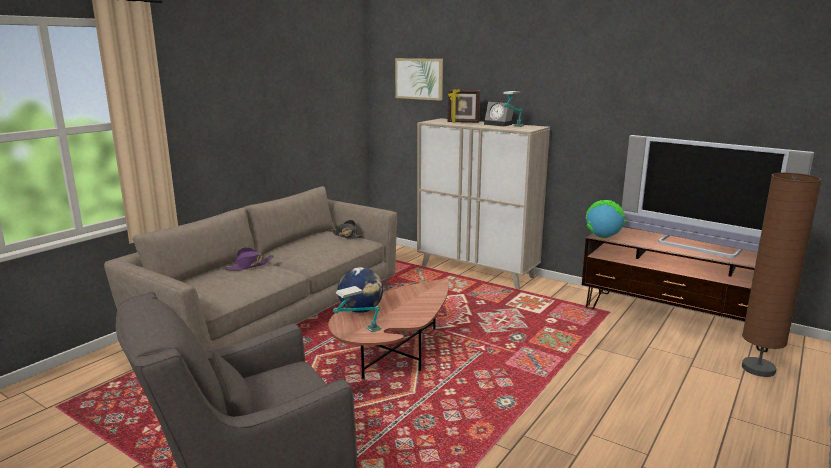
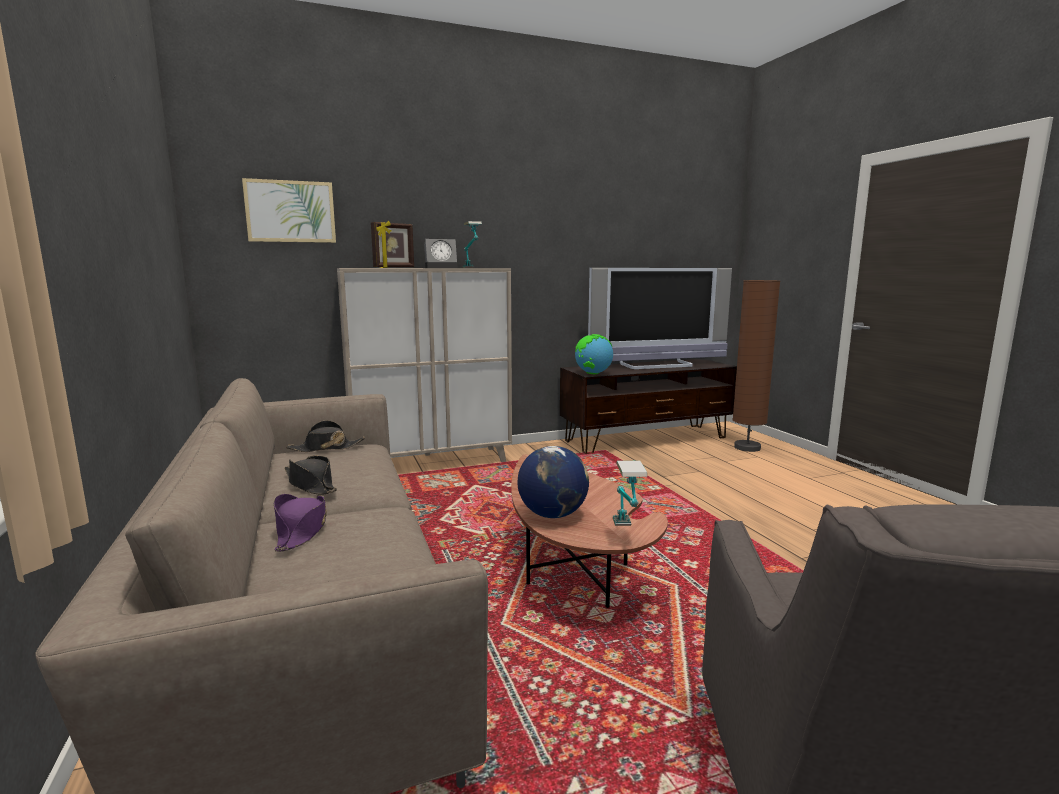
camera: 55 degrees left, 5 degrees down
(296, 250) = (311, 484): none -> black hat

